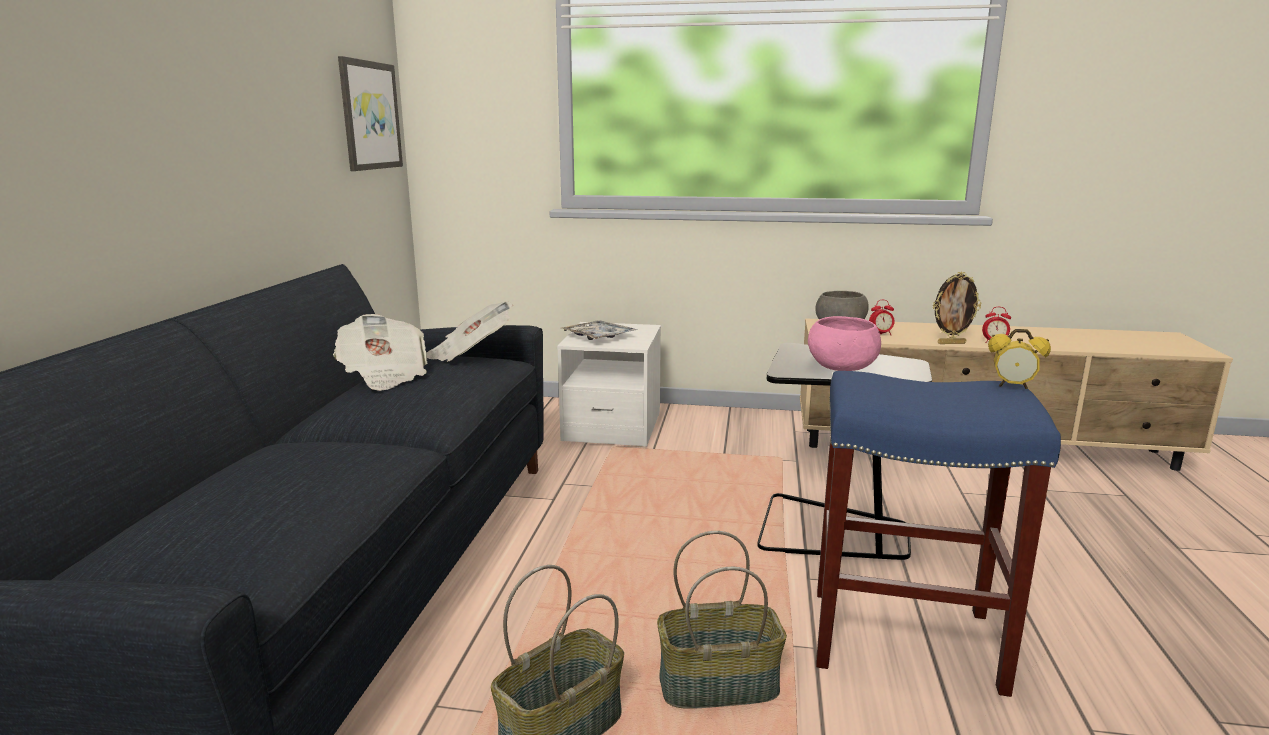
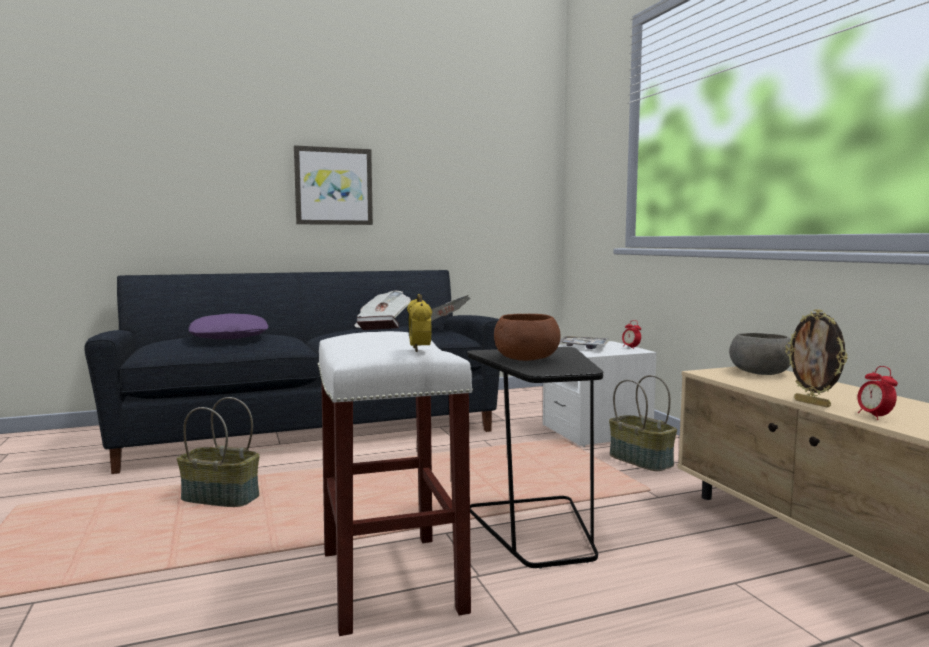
camera: 60 degrees right, 10 degrees down
(283, 482) = (230, 337): none -> purple pillow
(369, 115) = (516, 182): picture -> picture (333, 186)
(446, 387) = (378, 331): none -> book
(719, 684) = (285, 526): basket -> basket (642, 460)
(842, 367) = (525, 359): pink bowl -> brown bowl
(880, 334) = (770, 383): alarm clock -> alarm clock (631, 348)
(907, 638) = (392, 581): blue stool -> white stool

